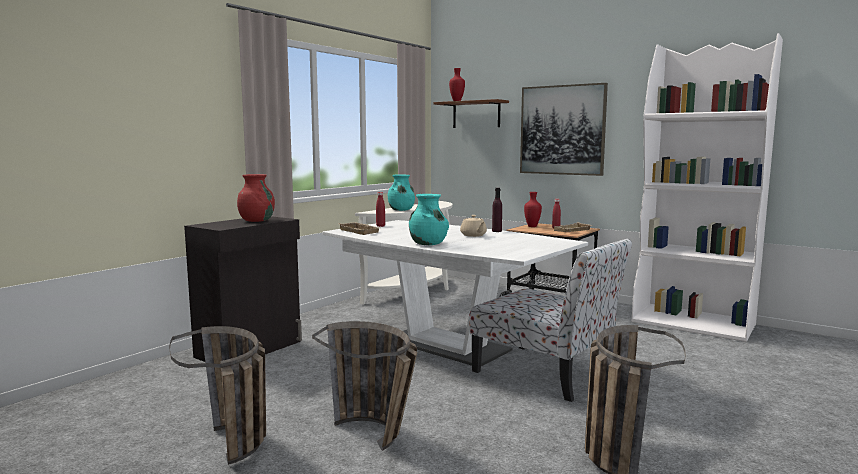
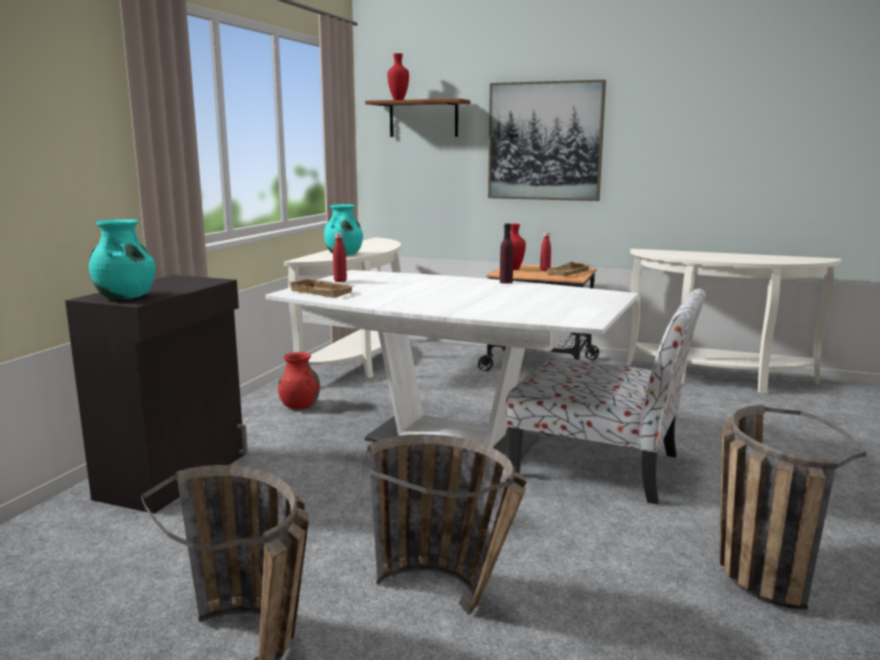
camera: 15 degrees left, 5 degrees up
(256, 220) = (175, 285): red vase -> red vase (299, 406)
(428, 244) = (443, 308): turquoise vase -> turquoise vase (125, 297)
(473, 235) = (485, 290): beige teapot -> none
(694, 323) = (718, 380): white bookcase -> white console table

